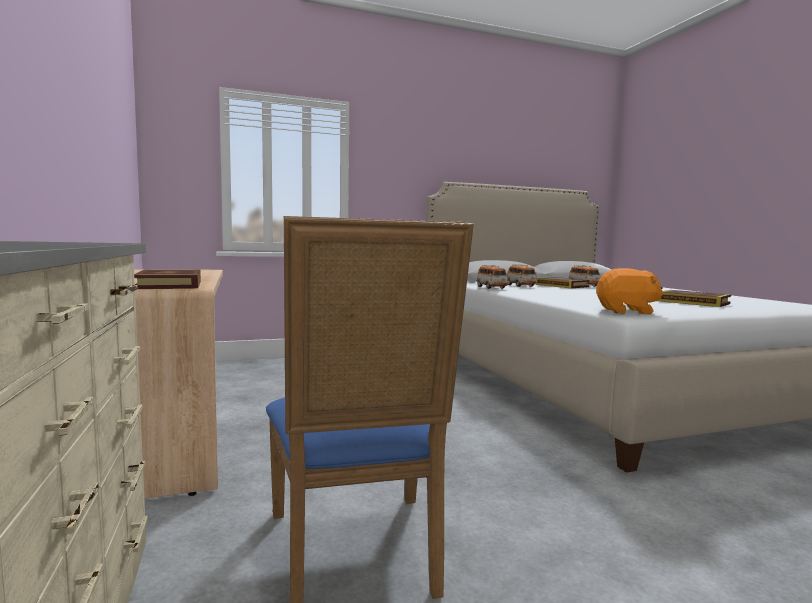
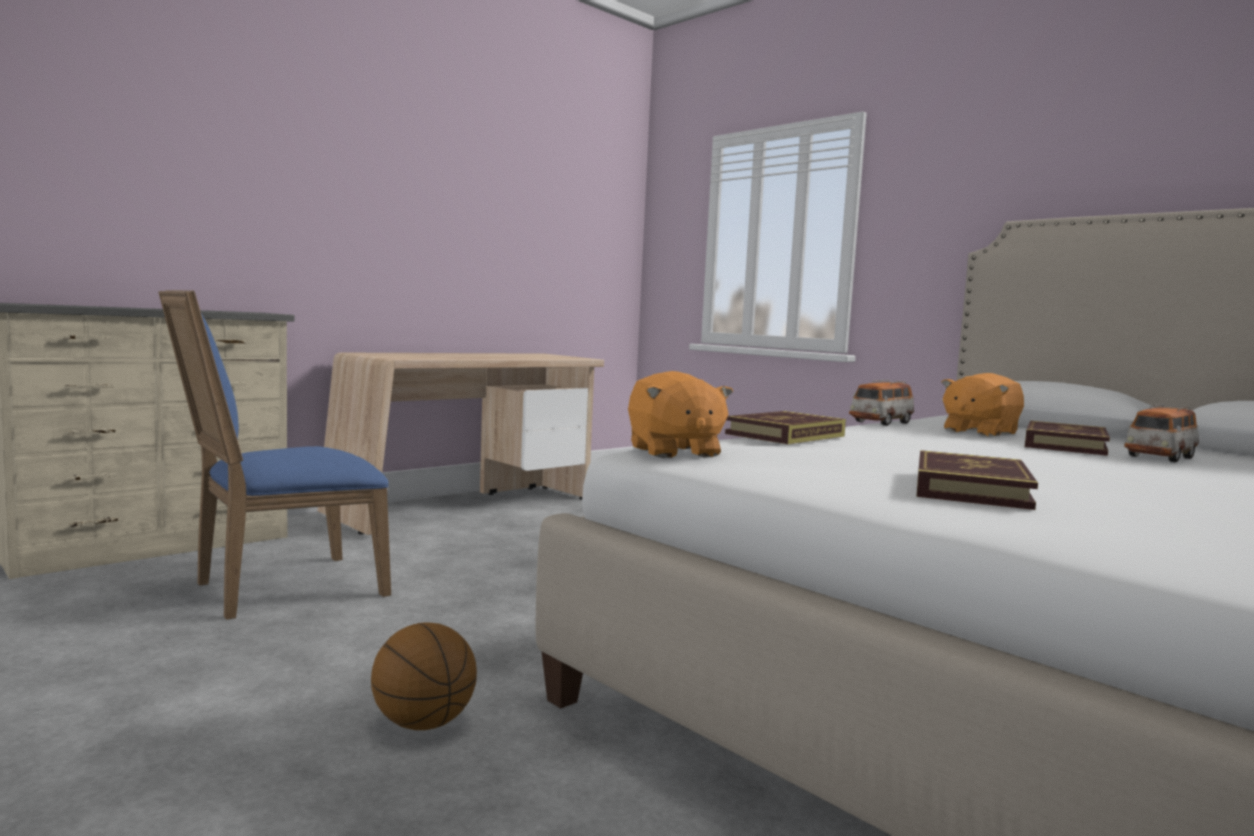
camera: 65 degrees right, 0 degrees up
(170, 285) = (405, 356): book -> book (785, 435)
(520, 286) = (979, 432): toy car -> orange plush toy
(668, 514) = (423, 723): none -> basketball

